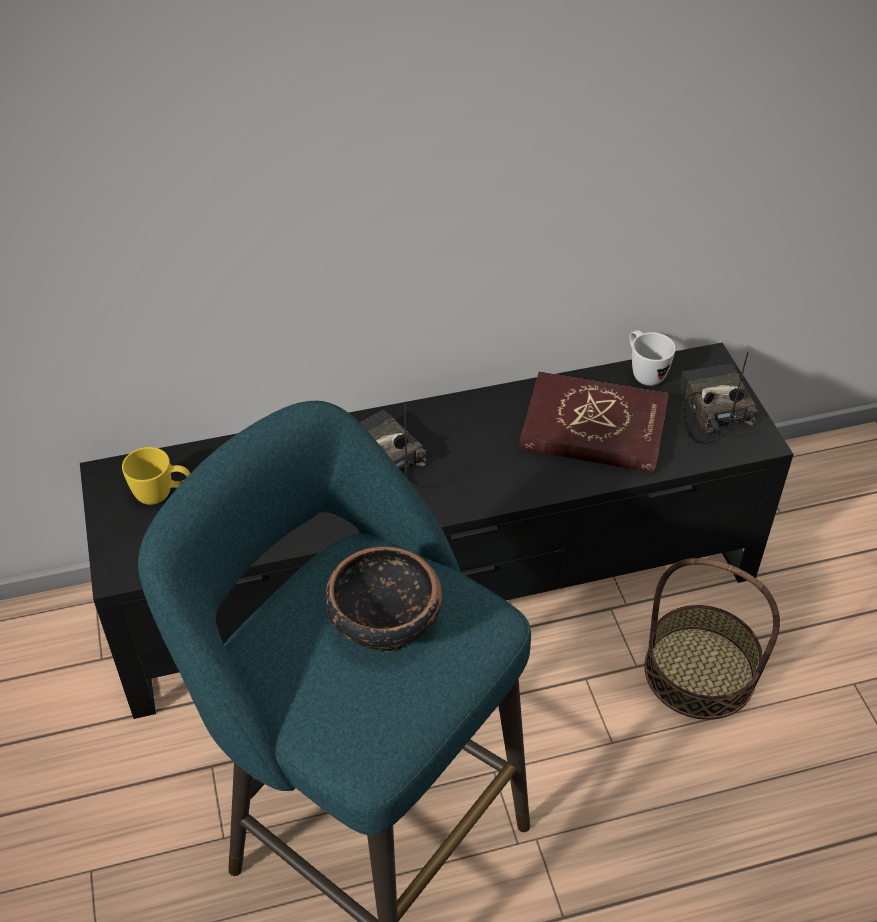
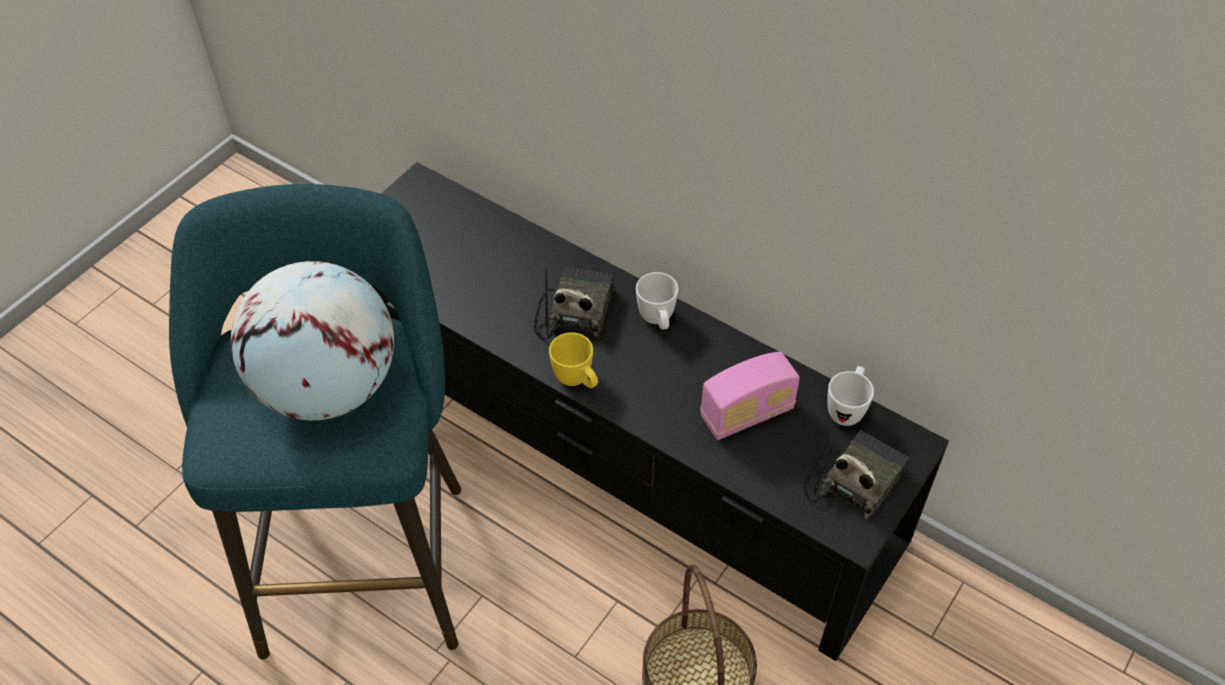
camera: 50 degrees right, 5 degrees up
(162, 495) = (429, 220): yellow mug -> yellow mug (577, 381)
(383, 623) = (328, 387): bowl -> globe
(448, 420) = (657, 321): none -> white mug
(594, 428) = (746, 414): red book -> radio

